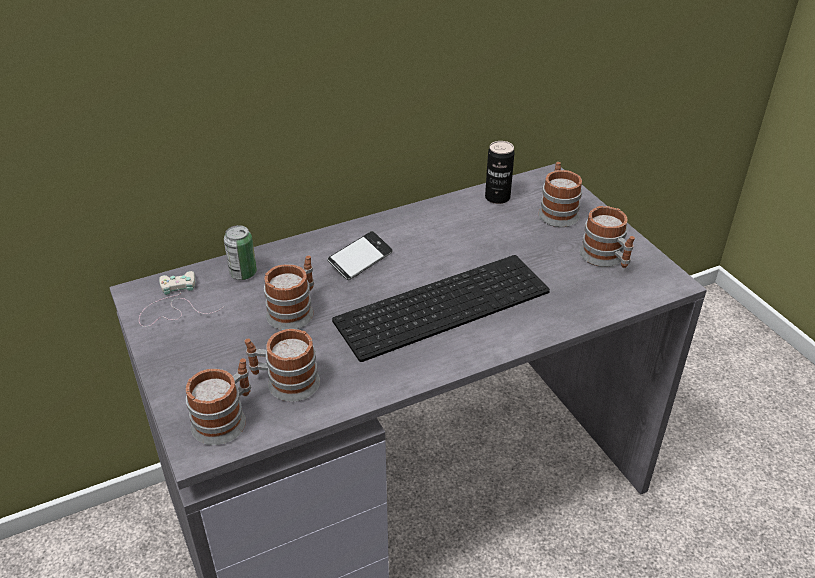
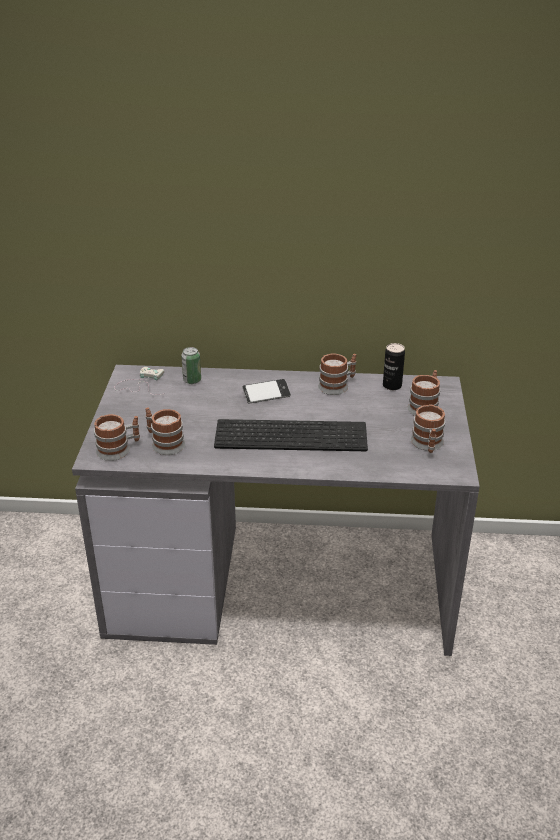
camera: 30 degrees right, 5 degrees down
(295, 310) = (203, 409): mug -> mug (337, 385)

